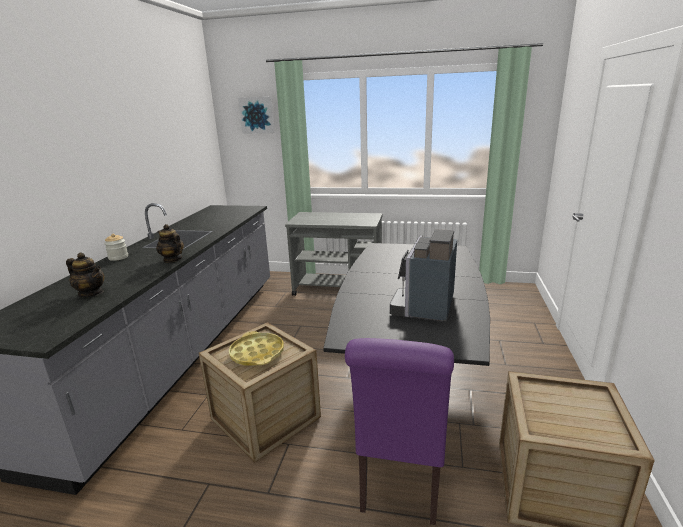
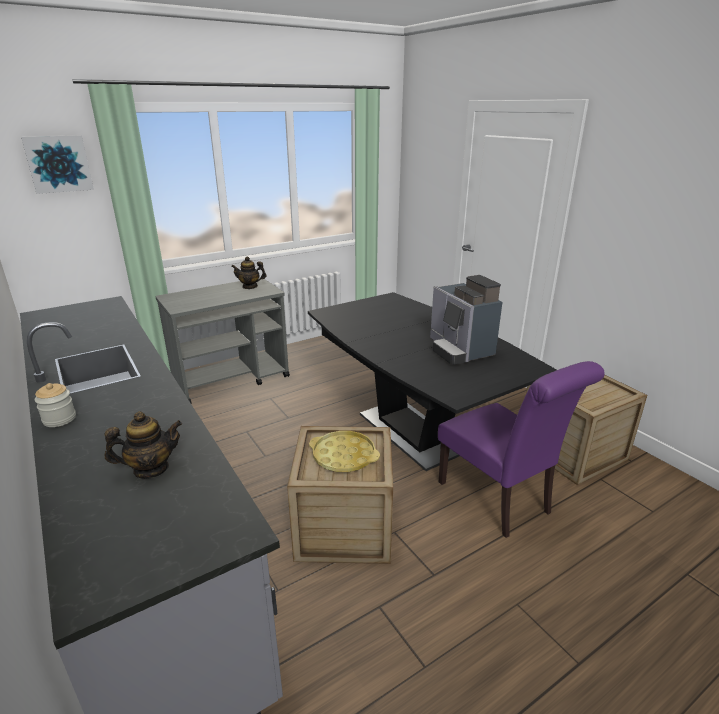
camera: 45 degrees left, 5 degrees up
(172, 259) = (160, 392): teapot -> teapot (250, 286)

